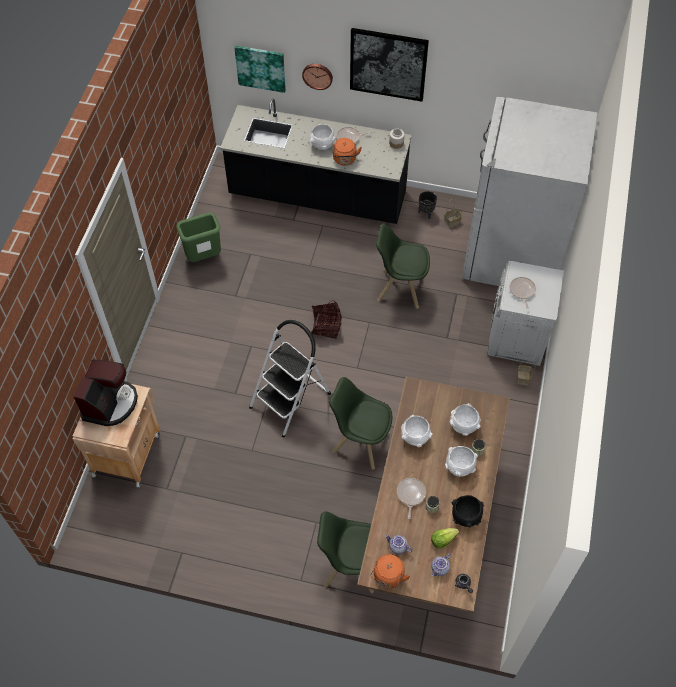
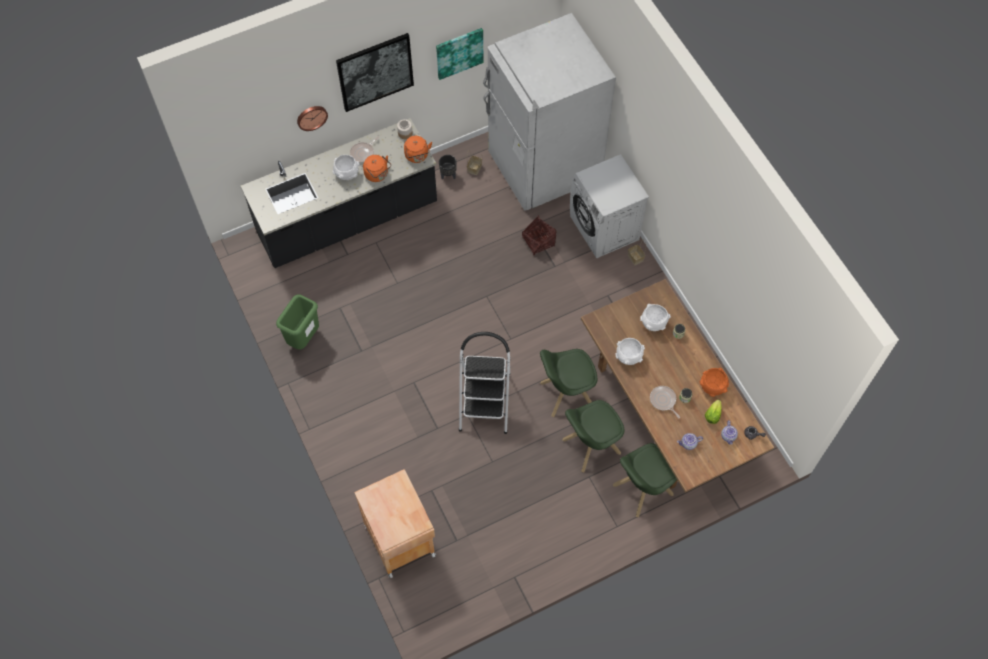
camera: 40 degrees left, 5 degrees up
(110, 403) = (386, 504): coffee machine -> none
(261, 68) = (255, 141): picture -> picture (459, 52)
(326, 327) = (457, 324): basket -> basket (538, 242)
(388, 577) = (701, 469): orange kettle -> orange kettle (417, 156)
(400, 289) = (485, 252): green chair -> green chair (590, 446)
(459, 467) = (677, 355): white bowl -> none
(465, 516) = (712, 387): black bowl -> orange bowl
(522, 291) = (606, 191): frying pan -> none

